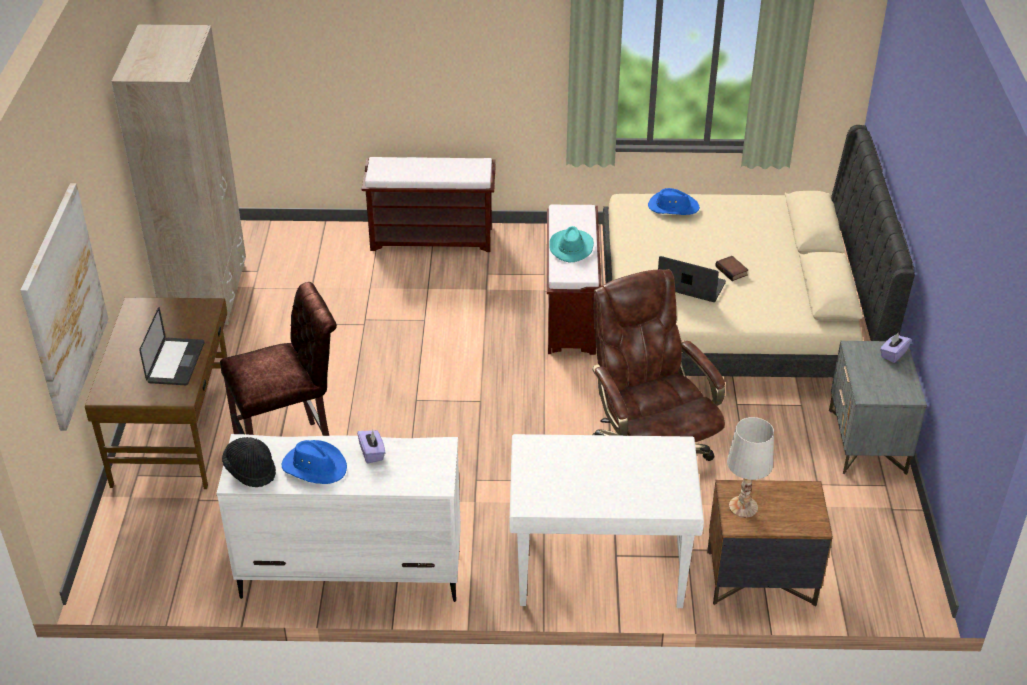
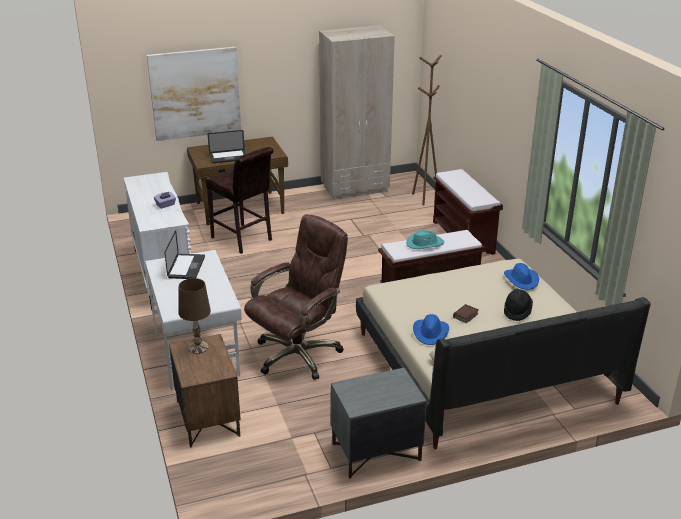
camera: 70 degrees right, 10 degrees down
(251, 470) = (141, 181): black hat -> black hat (517, 312)
(294, 237) = (425, 198): none -> brown clothes rack
(314, 466) = (150, 194): blue hat -> blue hat (430, 333)
(691, 285) = (434, 302): laptop -> laptop (186, 267)
(743, 507) = (198, 347): white table lamp -> brown table lamp
(893, 354) = (403, 394): purple tissue box -> none

